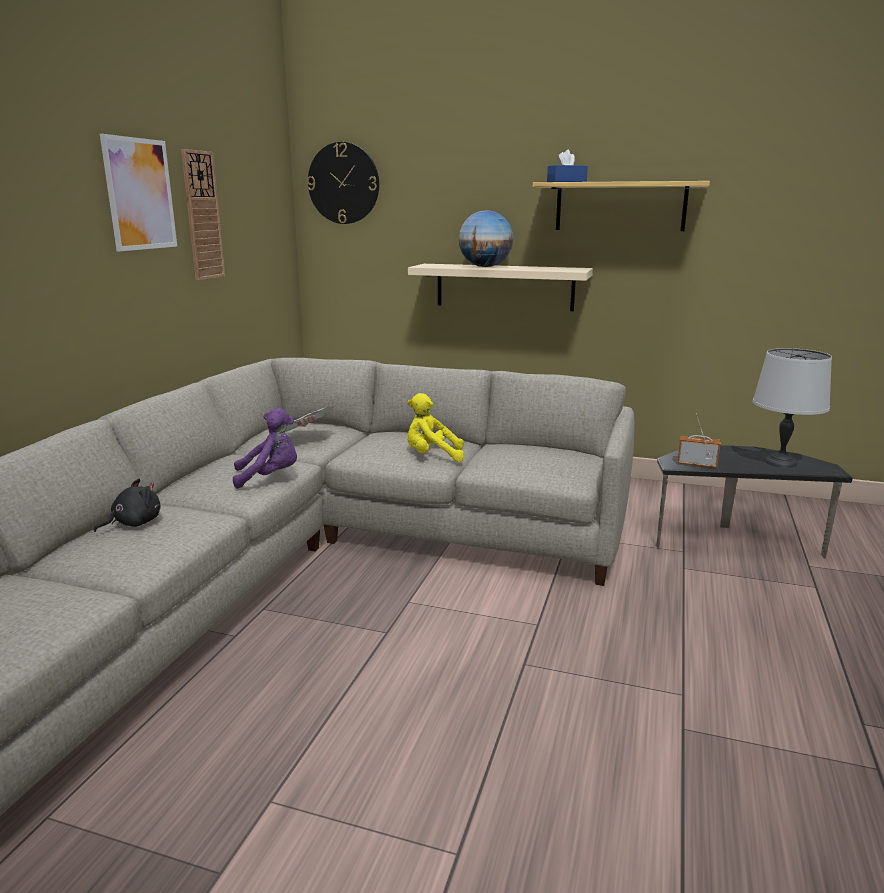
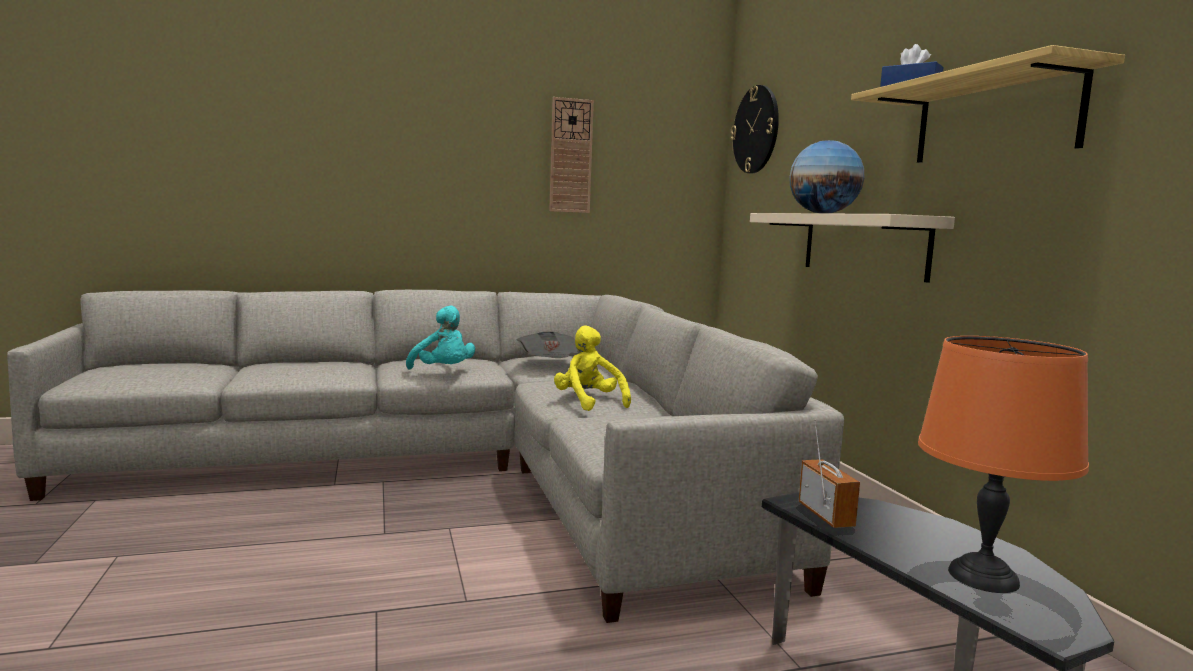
camera: 55 degrees right, 10 degrees down
(134, 523) = (318, 364): black plush toy -> none
(140, 194) = (493, 132): picture -> none
(270, 477) = (443, 371): purple plush toy -> turquoise plush toy
(781, 462) = (985, 577): grey table lamp -> orange table lamp

